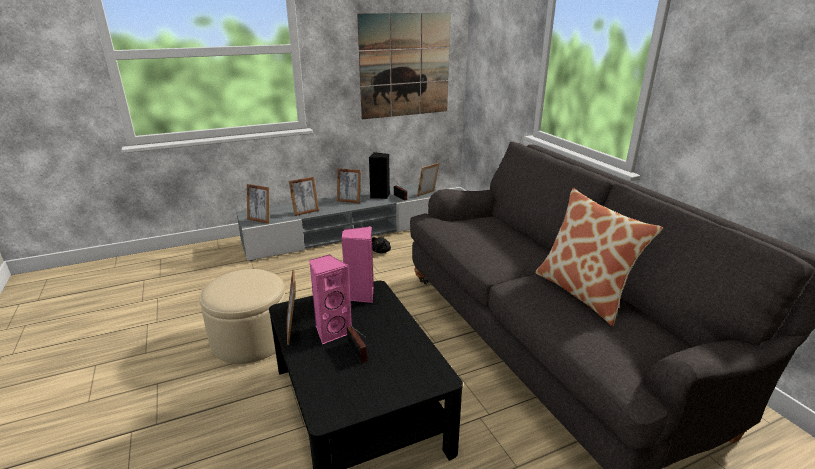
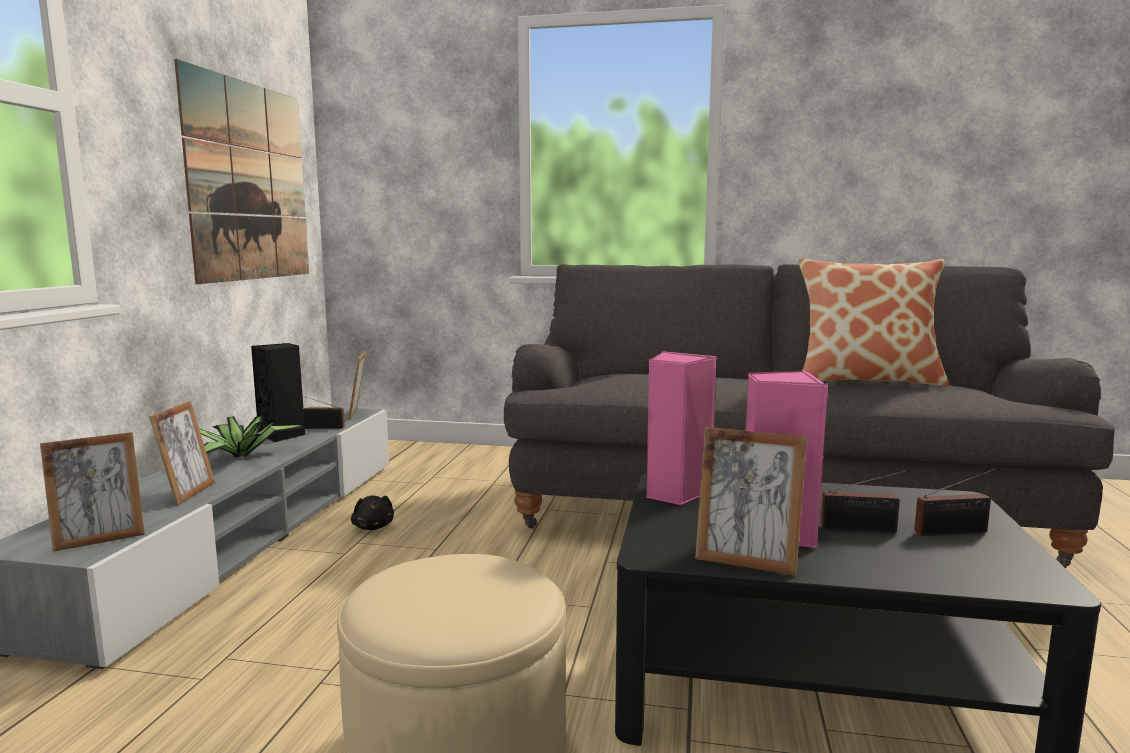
camera: 55 degrees left, 15 degrees down
(349, 201) = (241, 455): picture frame -> potted plant
(379, 381) = (955, 532): none -> radio

